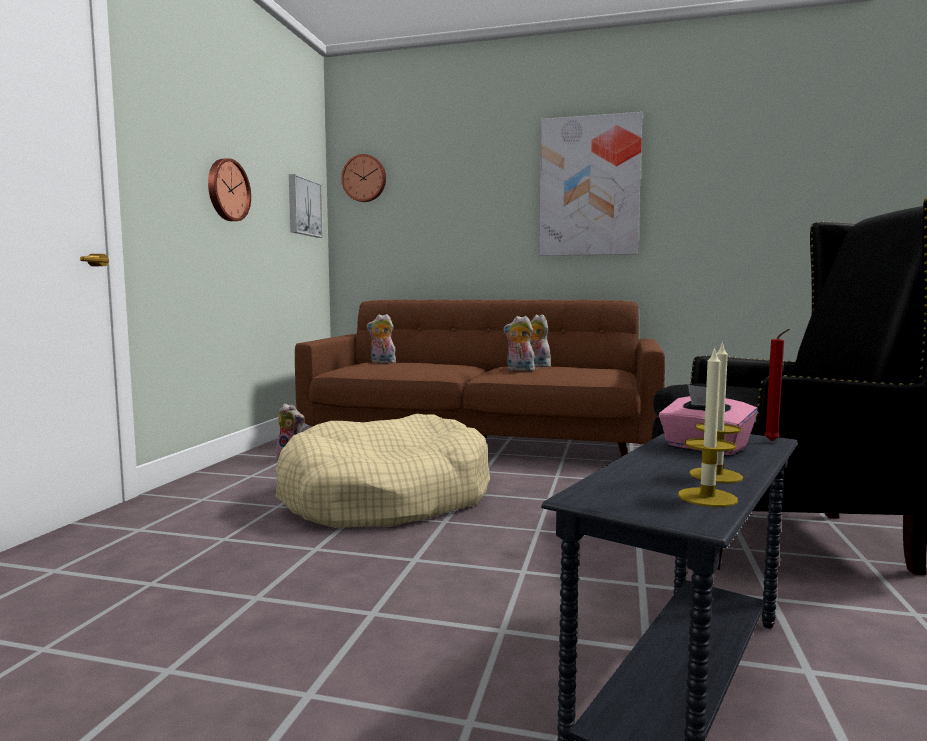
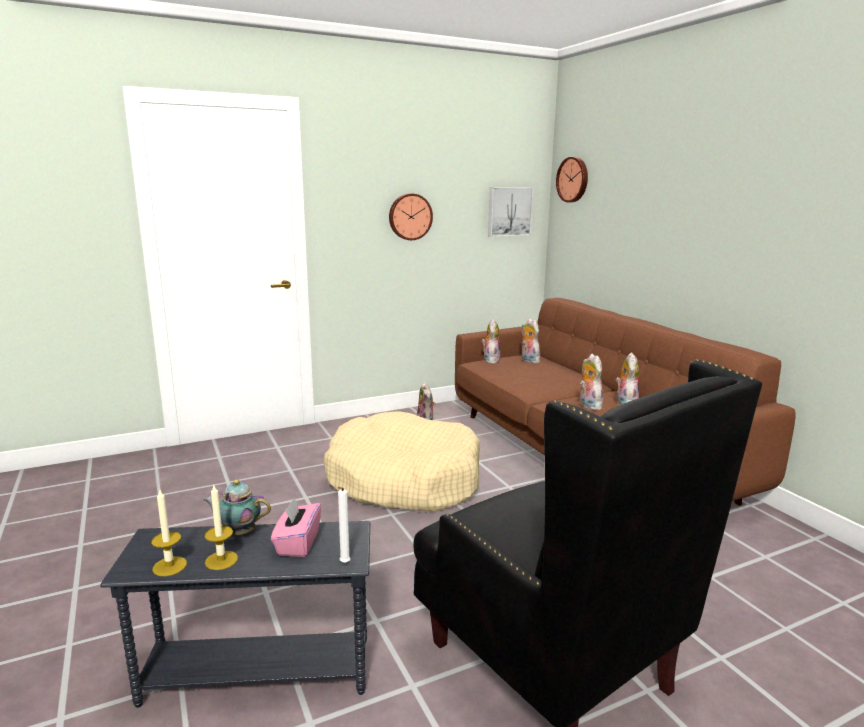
camera: 50 degrees right, 10 degrees up
(346, 367) = (490, 360): none -> plush toy
(589, 187) = (758, 205): picture -> none
(641, 461) = (239, 532): none -> teapot
(773, 442) = (344, 564): red candle -> white candle

